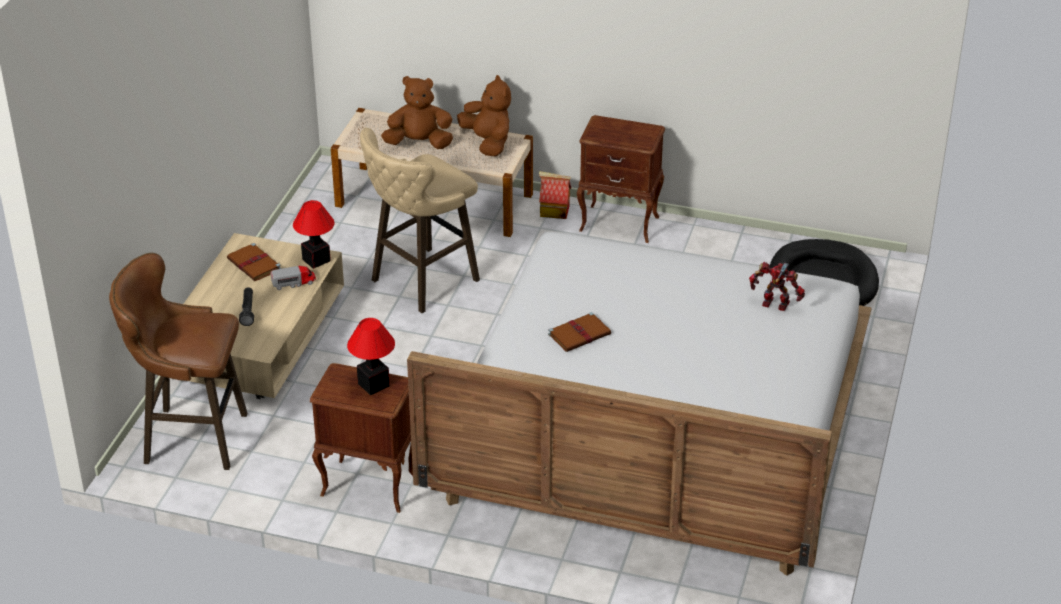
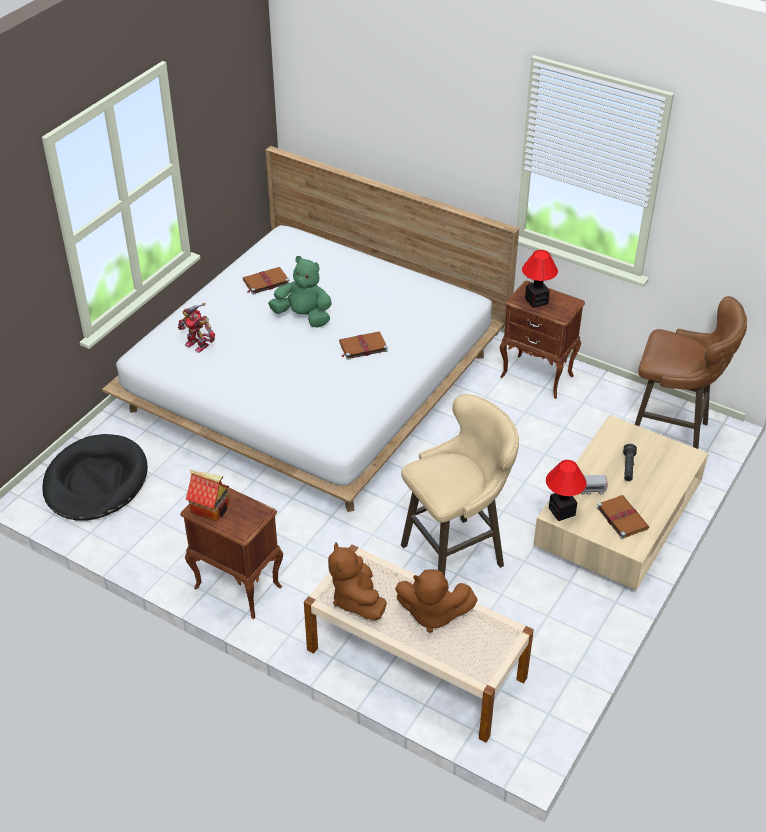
camera: 165 degrees left, 5 degrees up
(554, 211) = (295, 619): toy house -> toy house (211, 508)
(671, 359) = (303, 316): none -> green plush toy
(749, 397) = (265, 282): none -> brown book

